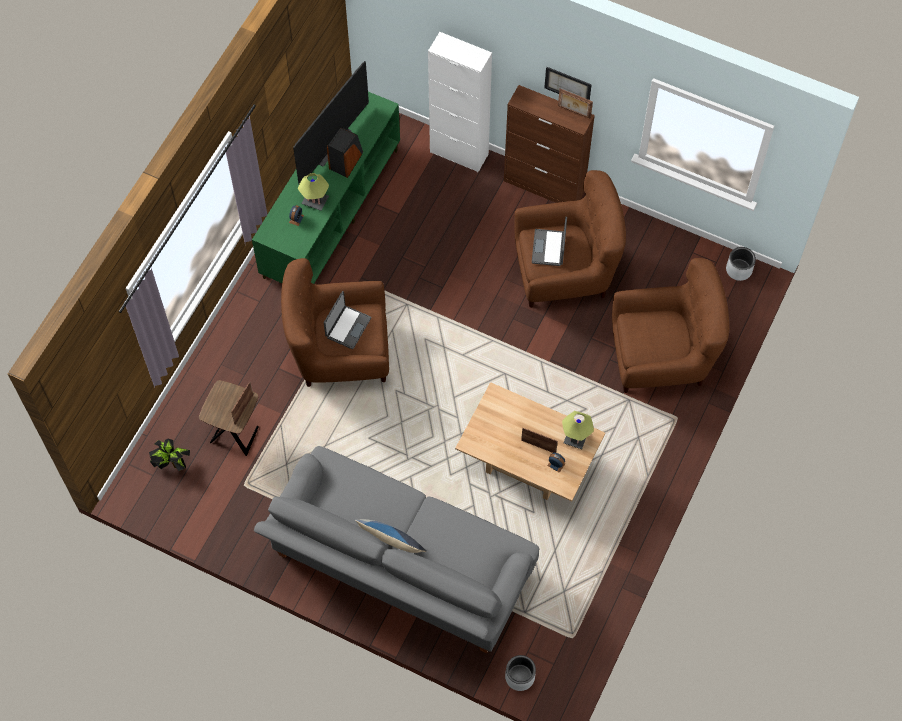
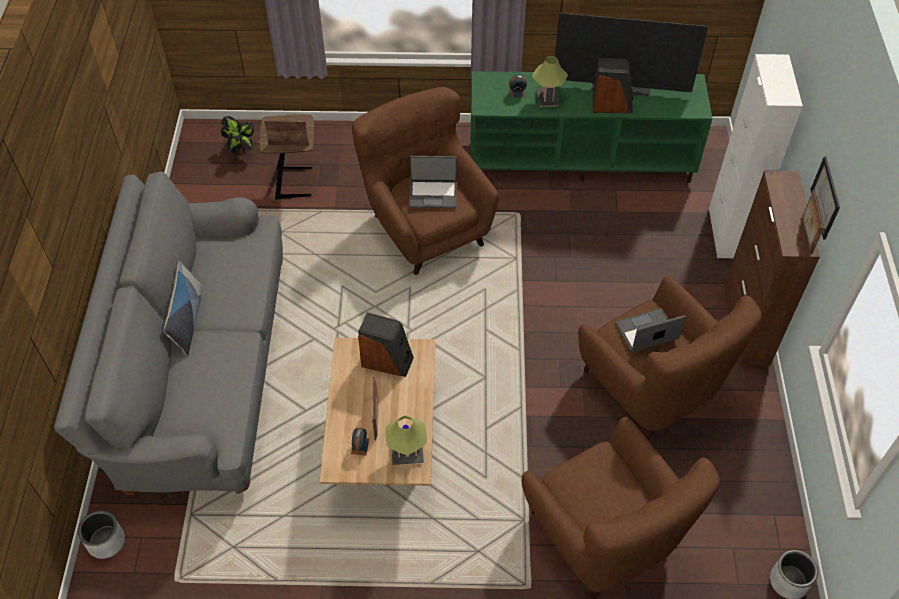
camera: 65 degrees right, 10 degrees down
(493, 420) = (387, 361): none -> speaker

